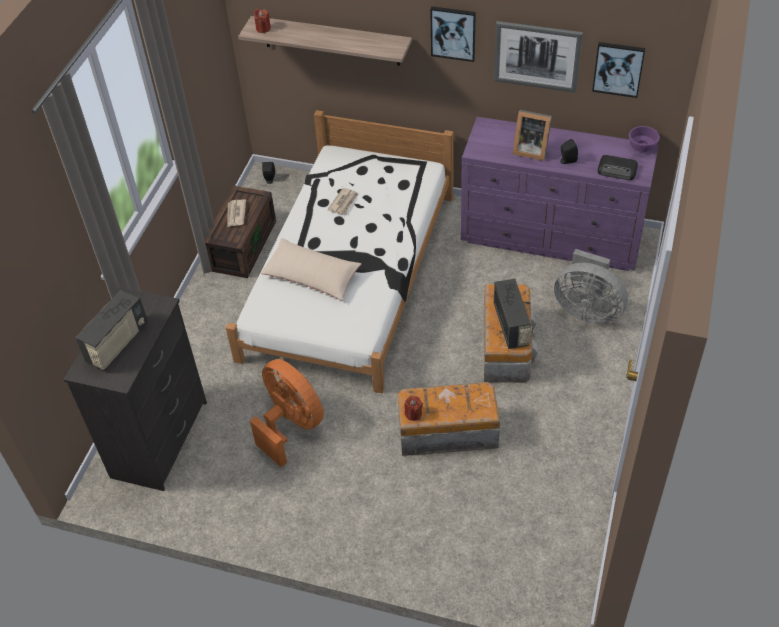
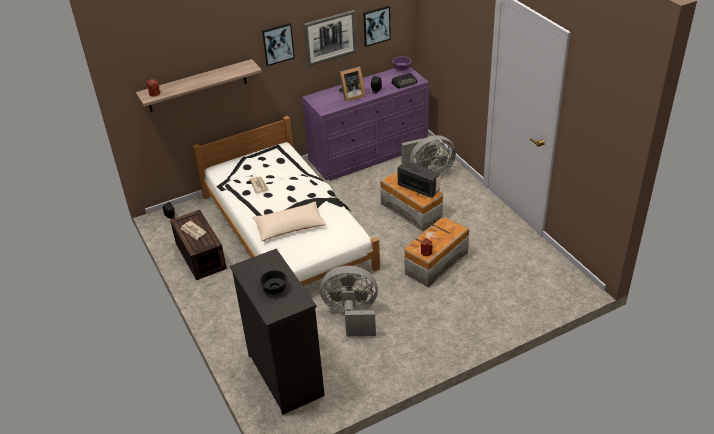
camera: 45 degrees left, 10 degrees down
(118, 344) = (273, 289): radio -> black bowl
(290, 425) = (352, 315): orange fan -> grey fan

